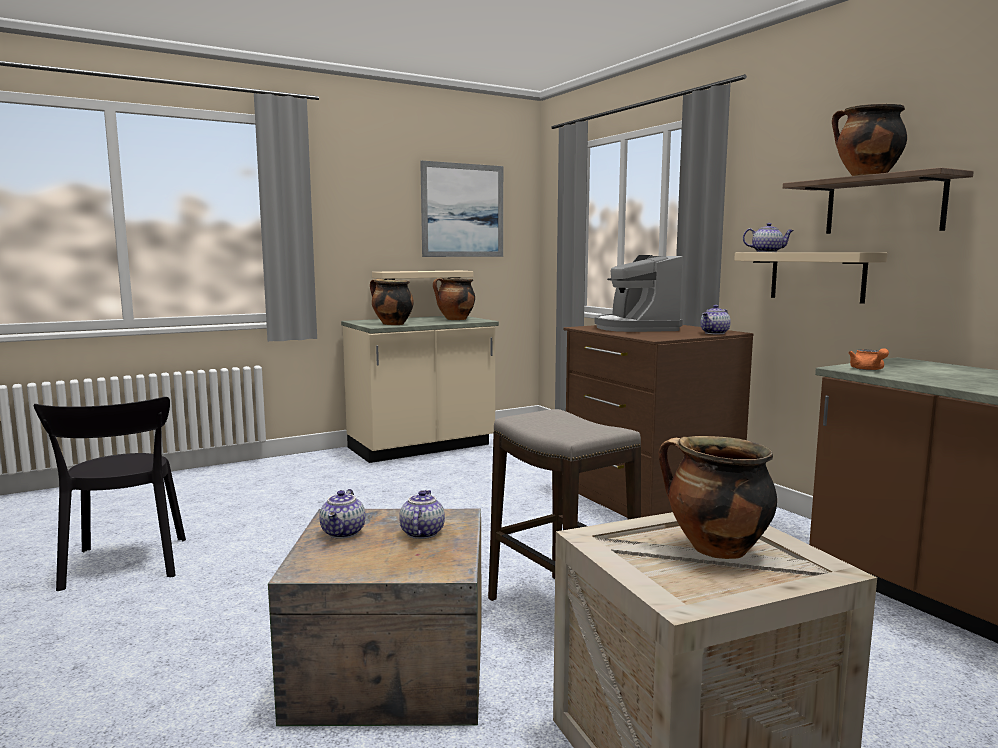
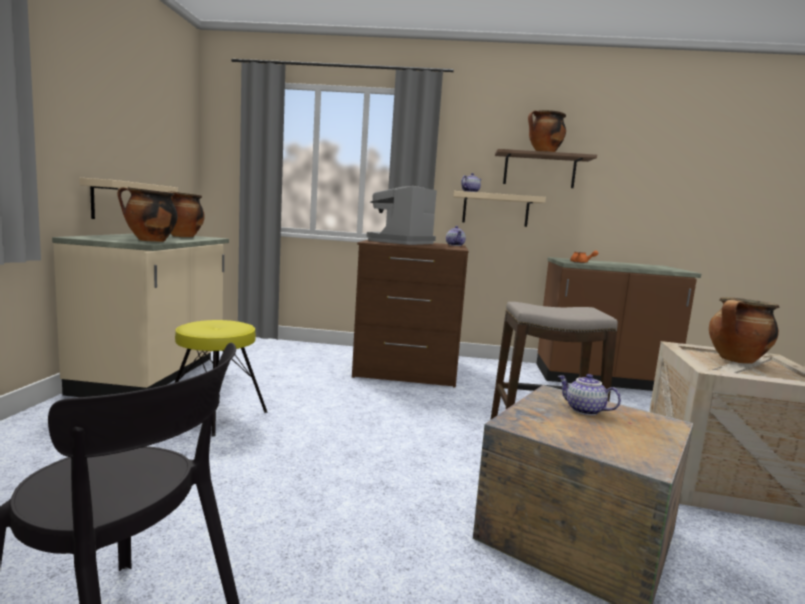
camera: 55 degrees left, 0 degrees up
(344, 533) = (563, 430): teapot -> none
(391, 484) = (215, 414): none -> yellow stool
(462, 210) = (151, 122): picture -> none
(635, 328) = (399, 242): coffee machine -> coffee machine turned 90 degrees clockwise

